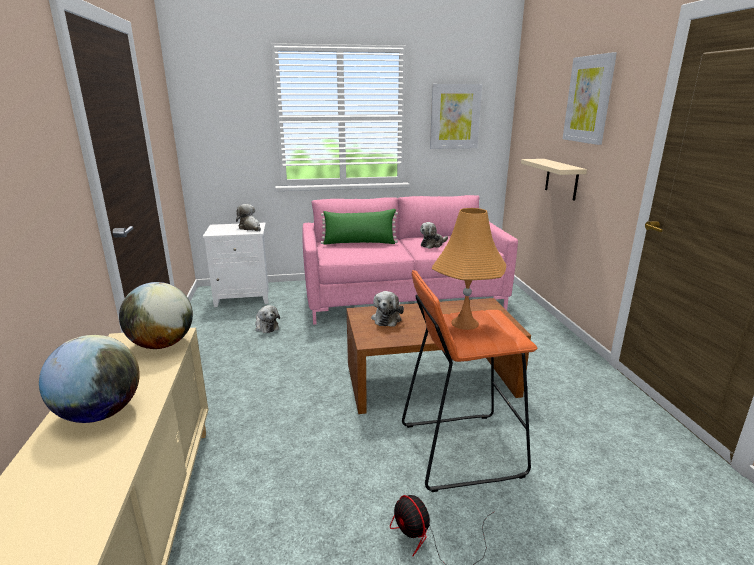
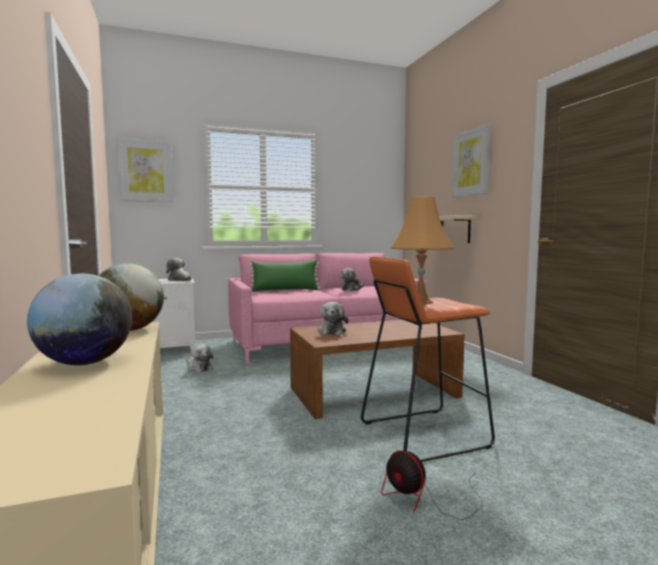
camera: 10 degrees left, 15 degrees down
(455, 116) = (358, 191): picture -> picture (146, 170)

